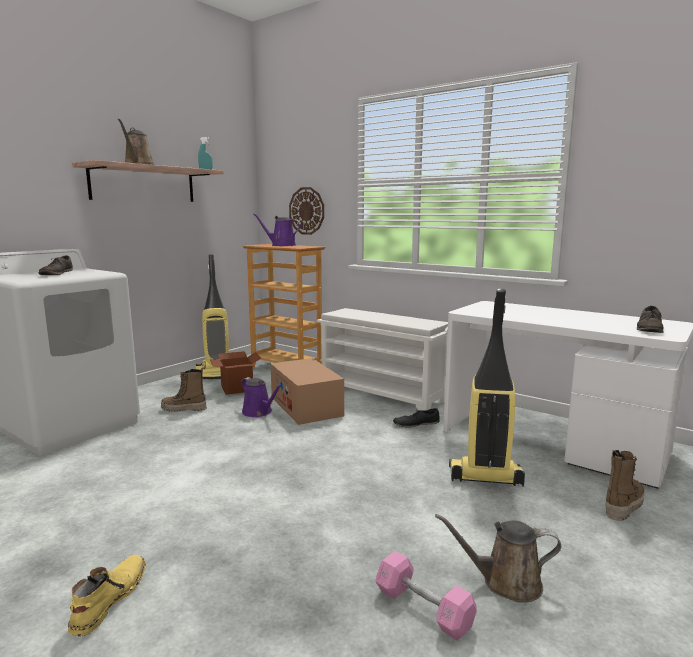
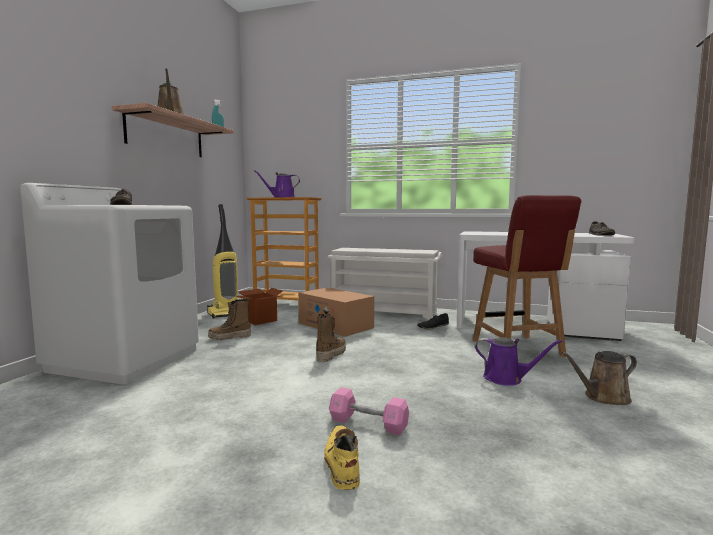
camera: 20 degrees left, 5 degrees down
(259, 412) = (301, 333): purple watering can -> purple watering can (506, 379)
(307, 211) = (296, 170): wall clock -> none
(423, 608) = (575, 419): pink dumbbell -> pink dumbbell (368, 423)
(484, 477) = (517, 349): vacuum cleaner -> red chair
(623, 506) = (614, 351): boot -> boot (331, 354)

